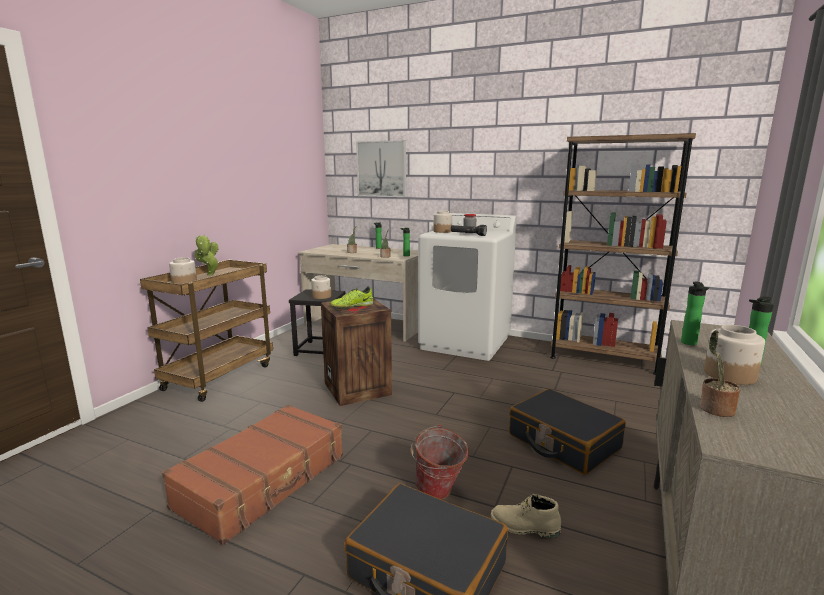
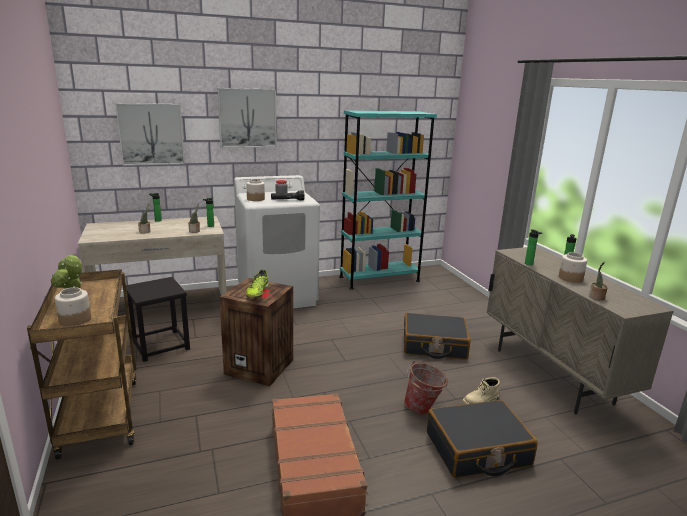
camera: 45 degrees left, 5 degrees up
(321, 296) = (164, 289): jar -> none
(465, 152) = (247, 118): none -> picture
(603, 358) = (379, 279): brown bookcase -> turquoise bookcase

